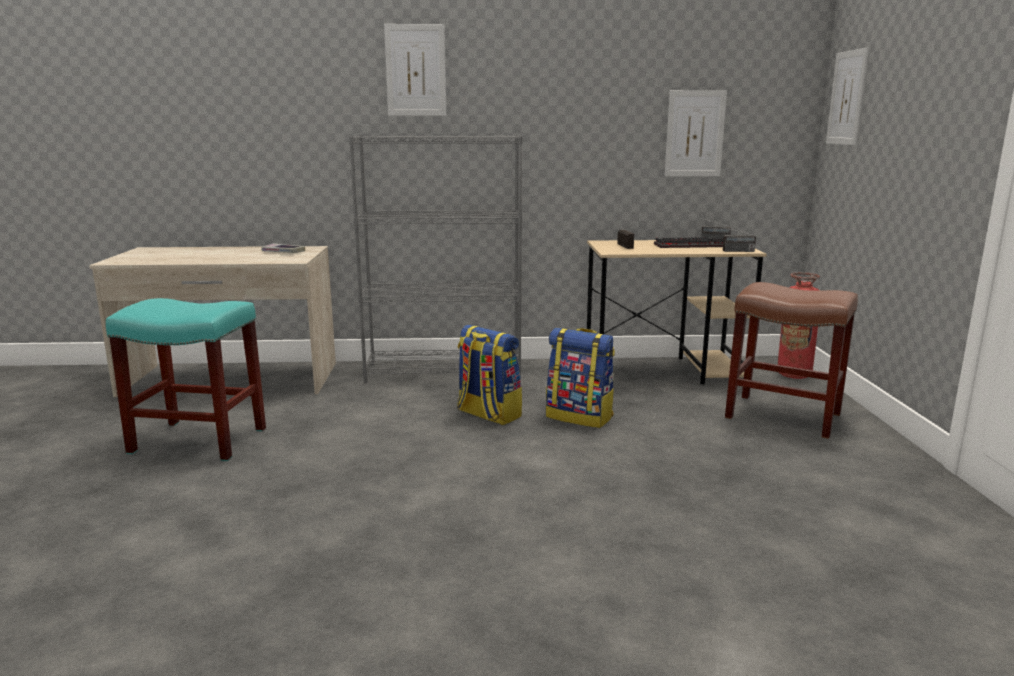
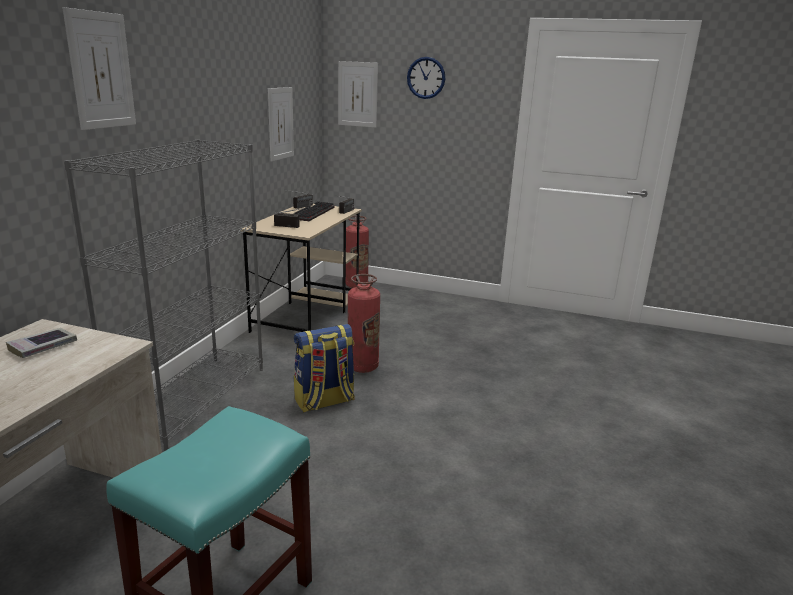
camera: 70 degrees left, 5 degrees up
(580, 417) = (363, 367): backpack -> fire extinguisher
(781, 415) = (414, 310): brown stool -> none
(910, 60) = (426, 78): none -> wall clock

